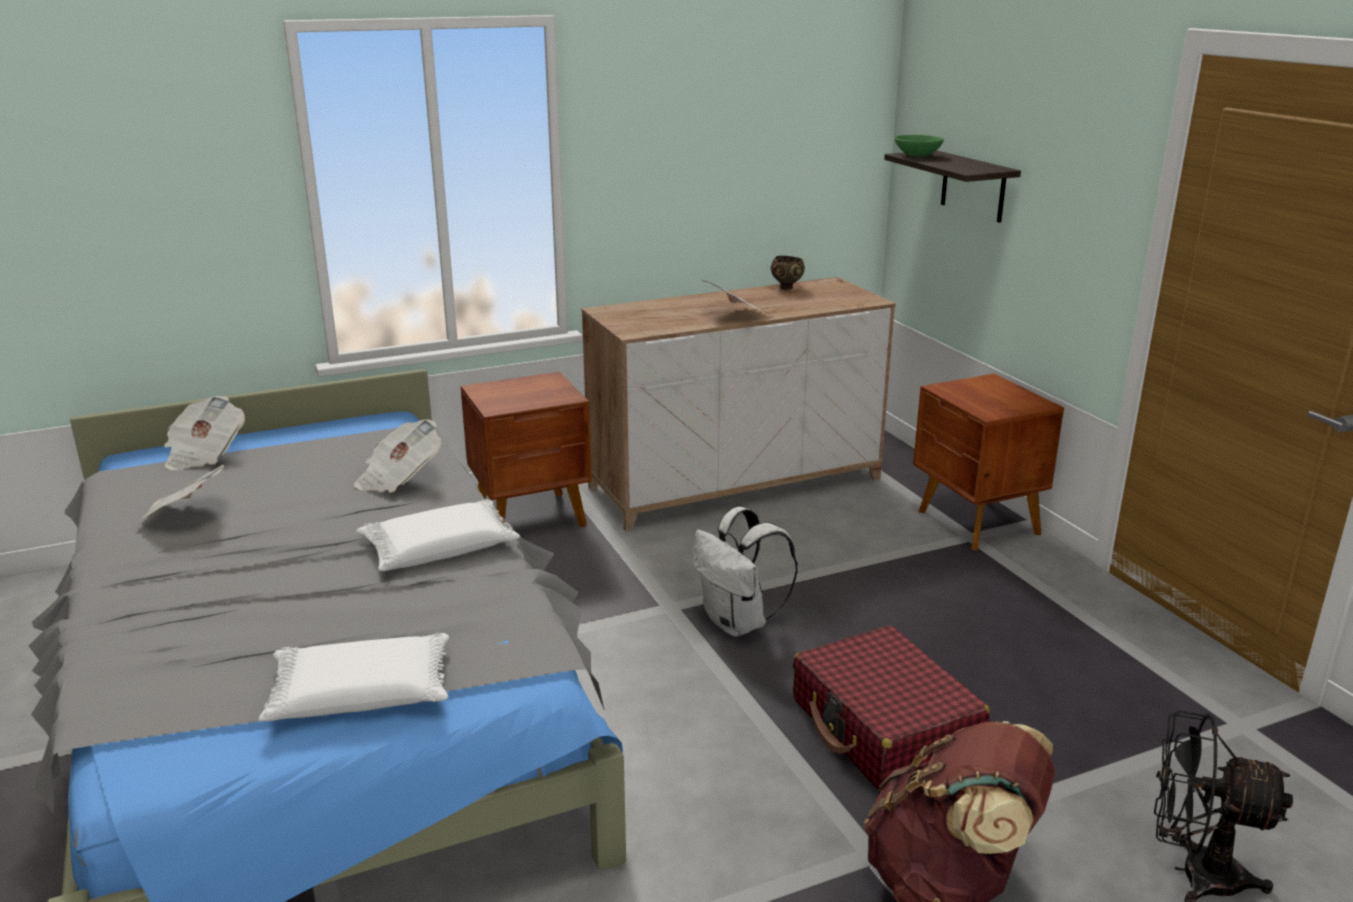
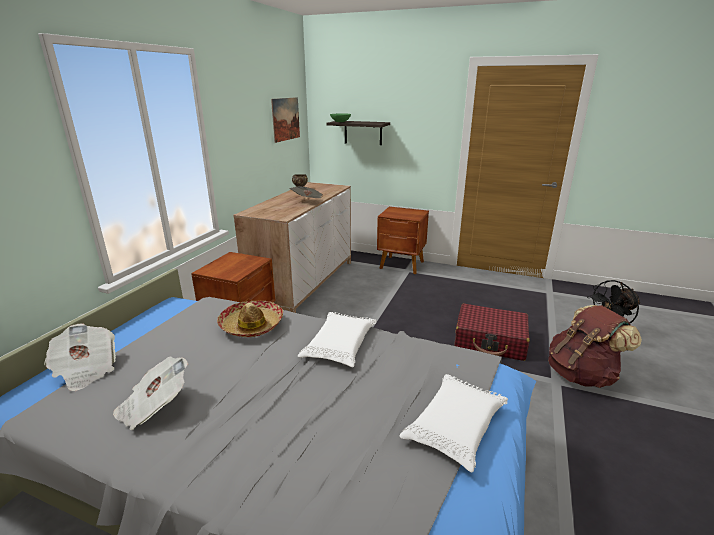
camera: 45 degrees left, 0 degrees up
(399, 478) = (251, 325): newspaper -> hat
(738, 623) = (393, 332): white backpack -> none
(806, 137) = (285, 119): none -> picture

